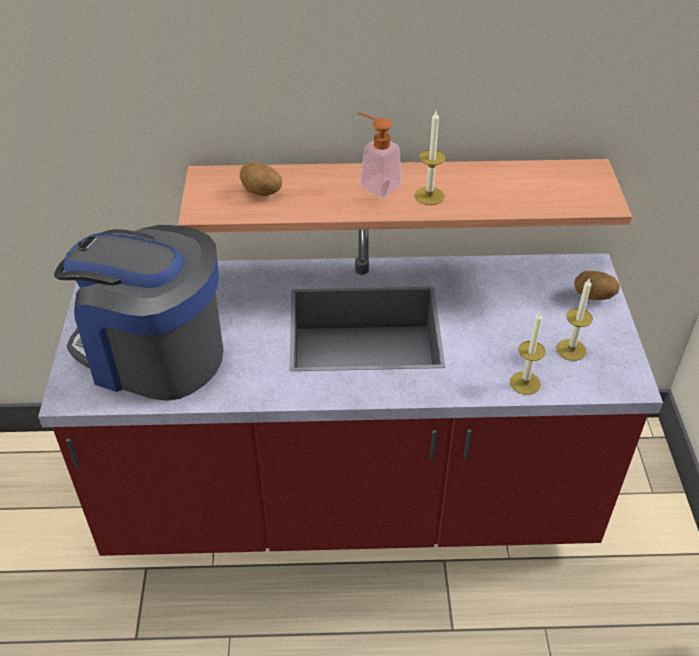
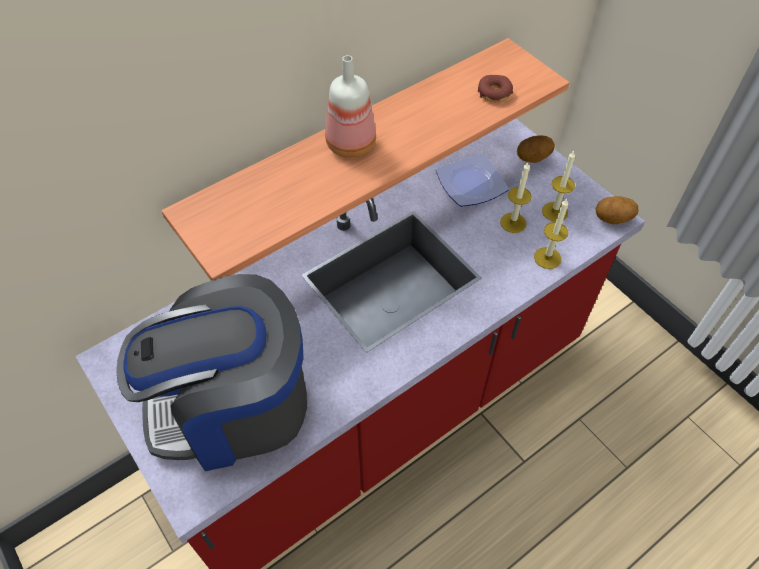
camera: 35 degrees left, 10 degrees up
(261, 193) = (261, 204): potato -> potato (612, 219)
(375, 183) = (352, 145): soap dispenser -> bottle
(429, 196) = (407, 136): candle -> candle (513, 222)
(507, 289) = (469, 184): none -> plate
(545, 195) = (494, 93): none -> donut

